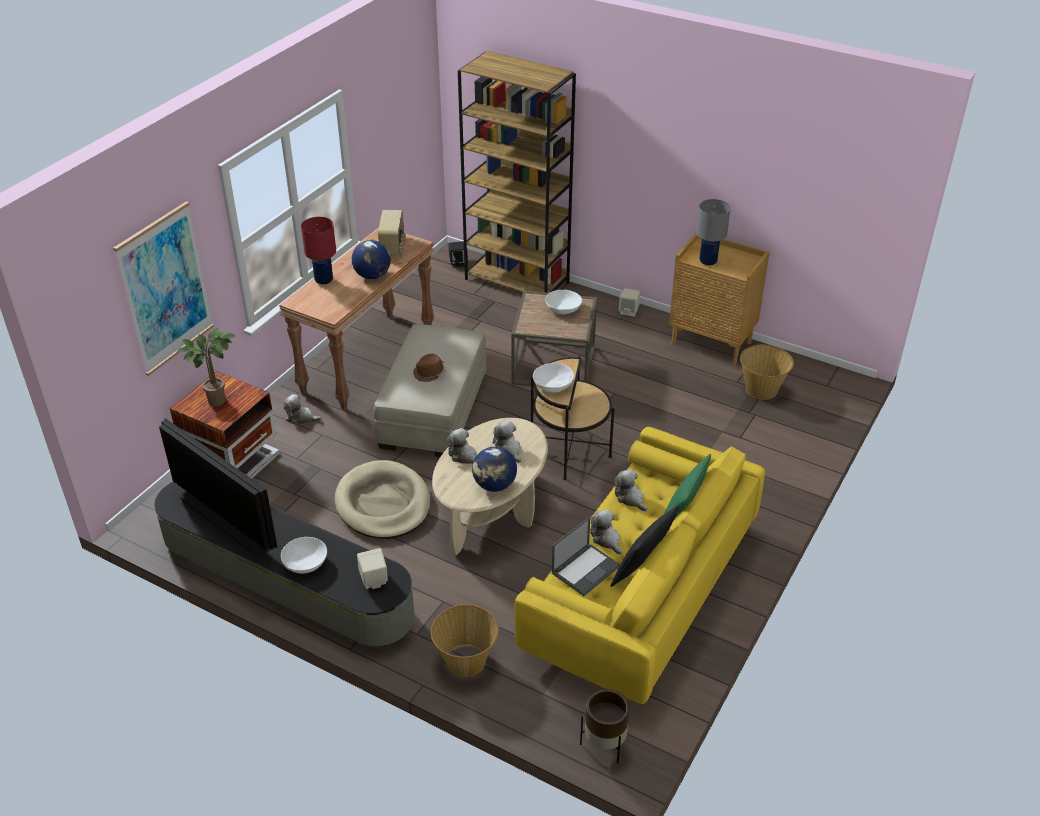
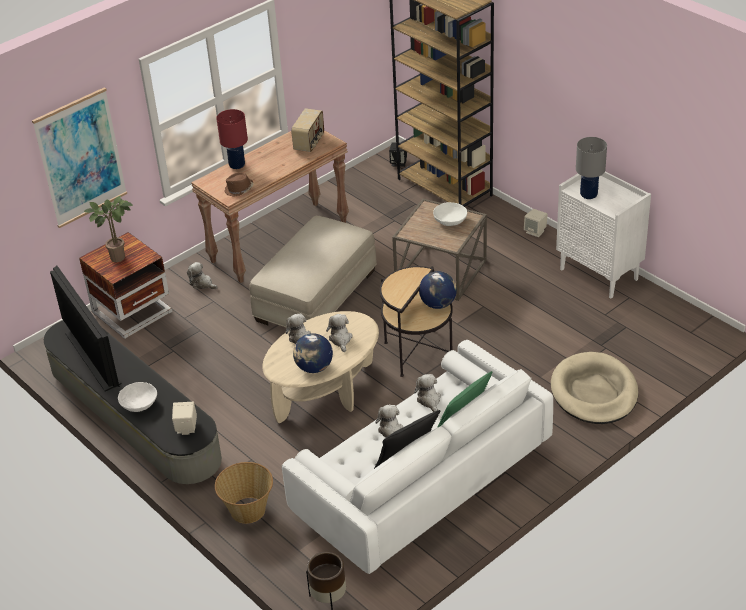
camera: 20 degrees right, 0 degrees up
(372, 275) = (280, 167): globe -> globe (438, 304)
(383, 504) = (238, 369): beige dog bed -> beige dog bed (594, 392)
(430, 373) = (307, 261): brown hat -> brown hat (239, 189)
(553, 385) = (396, 289): white bowl -> none
(586, 569) = (361, 452): laptop -> none
(641, 590) = (422, 483): yellow sofa -> white sofa
(711, 344) = (599, 274): brown cabinet -> white cabinet
(762, 389) = (625, 325): basket -> none

